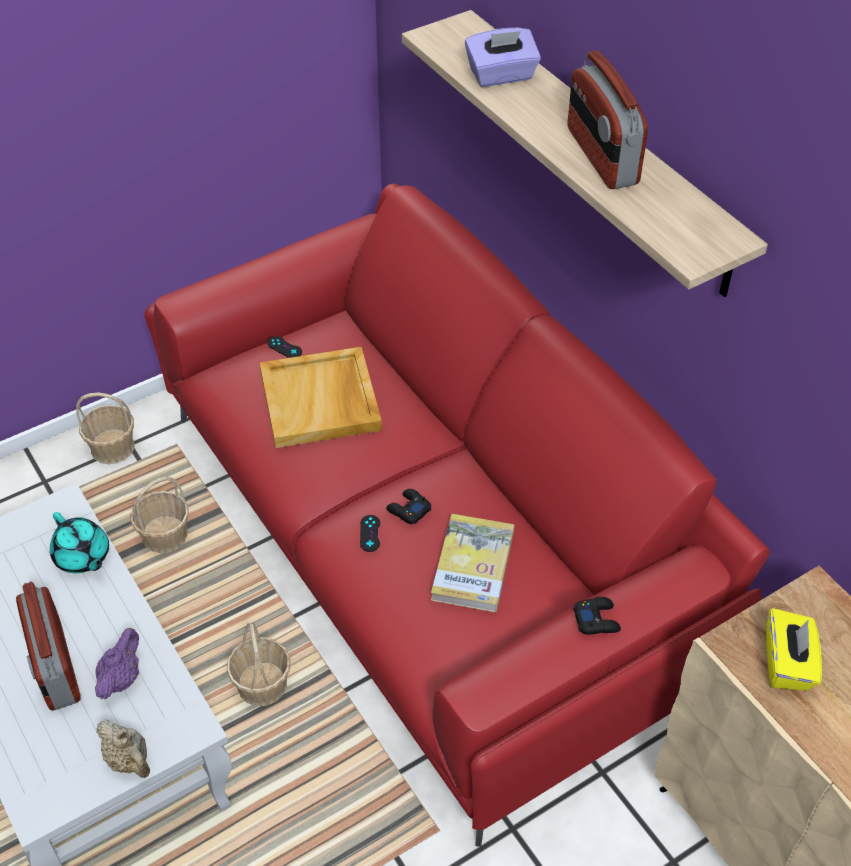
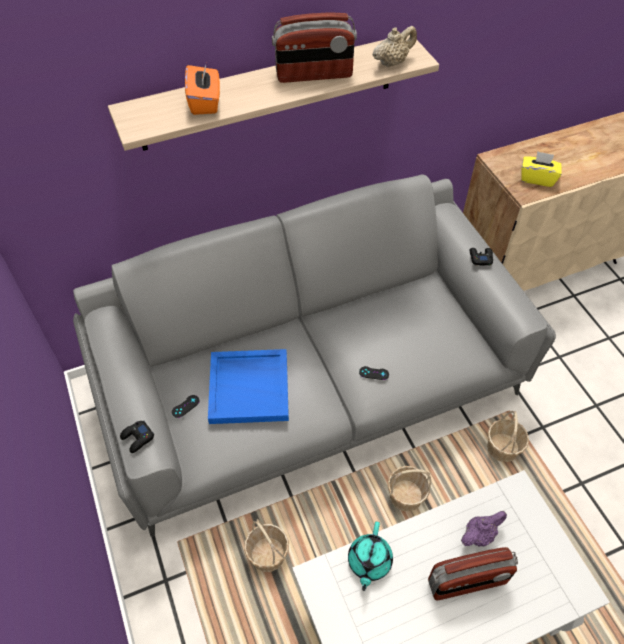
camera: 80 degrees left, 5 degrees up
(82, 557) = (369, 561): turquoise teapot -> turquoise teapot turned 135 degrees clockwise
(113, 448) = (165, 594): basket -> basket (502, 448)
(121, 678) = (479, 534): purple teapot -> purple teapot turned 120 degrees clockwise
(129, 760) = (543, 530): beige teapot -> beige teapot (392, 62)
(321, 401) = (250, 387): beige tray -> blue tray
(408, 510) = (358, 349): black game controller -> black game controller (137, 438)
(428, 547) = (313, 386): red sofa -> grey sofa
(473, 566) = (407, 323): book -> none
(501, 76) = (205, 102): purple tissue box -> orange tissue box

